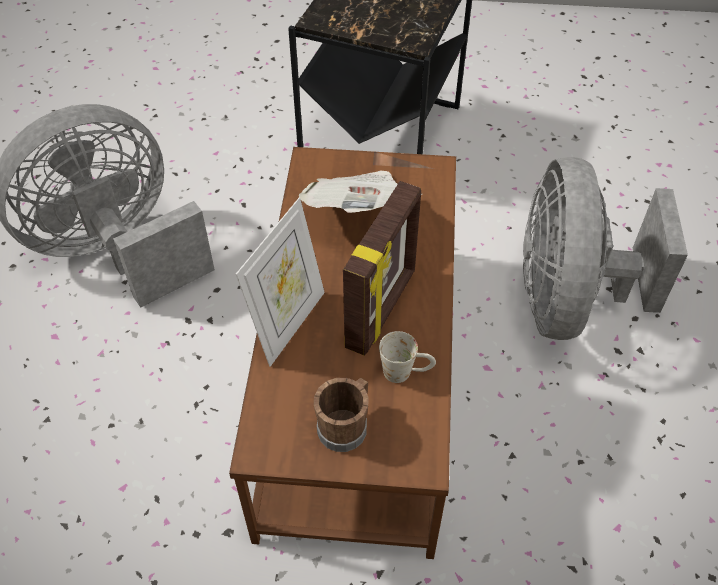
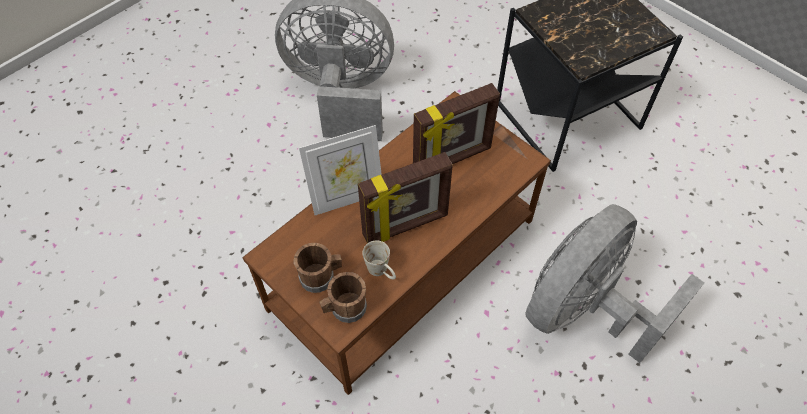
camera: 40 degrees right, 5 degrees up
(361, 213) = (452, 159): newspaper -> picture frame
(407, 439) = (345, 308): none -> brown mug

